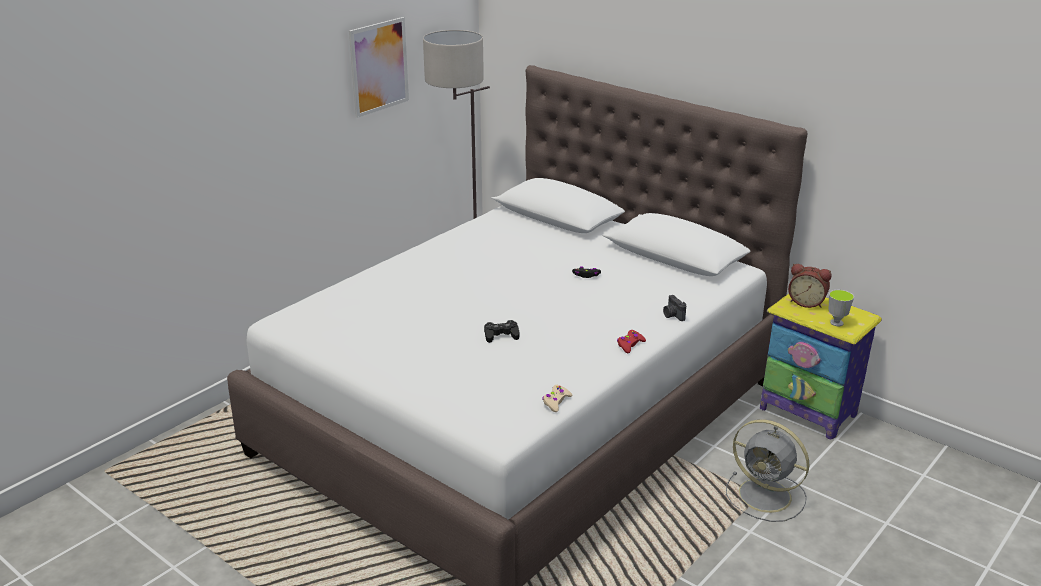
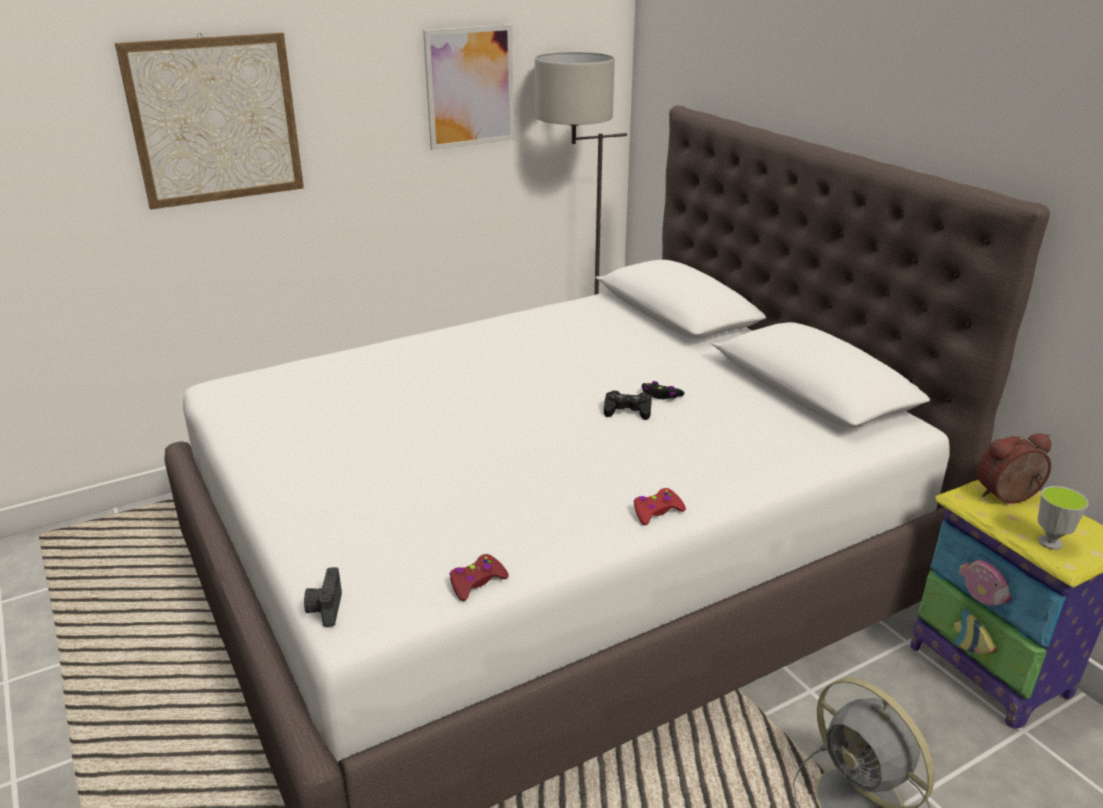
camera: 20 degrees right, 0 degrees up
(219, 118) = (215, 118): none -> picture
(501, 335) = (478, 459): black game controller -> black game controller (627, 411)
(556, 402) = (476, 582): beige game controller -> red game controller
(672, 315) = (754, 478): camera -> camera (324, 609)
(807, 302) = (1009, 497): alarm clock -> alarm clock turned 120 degrees clockwise

